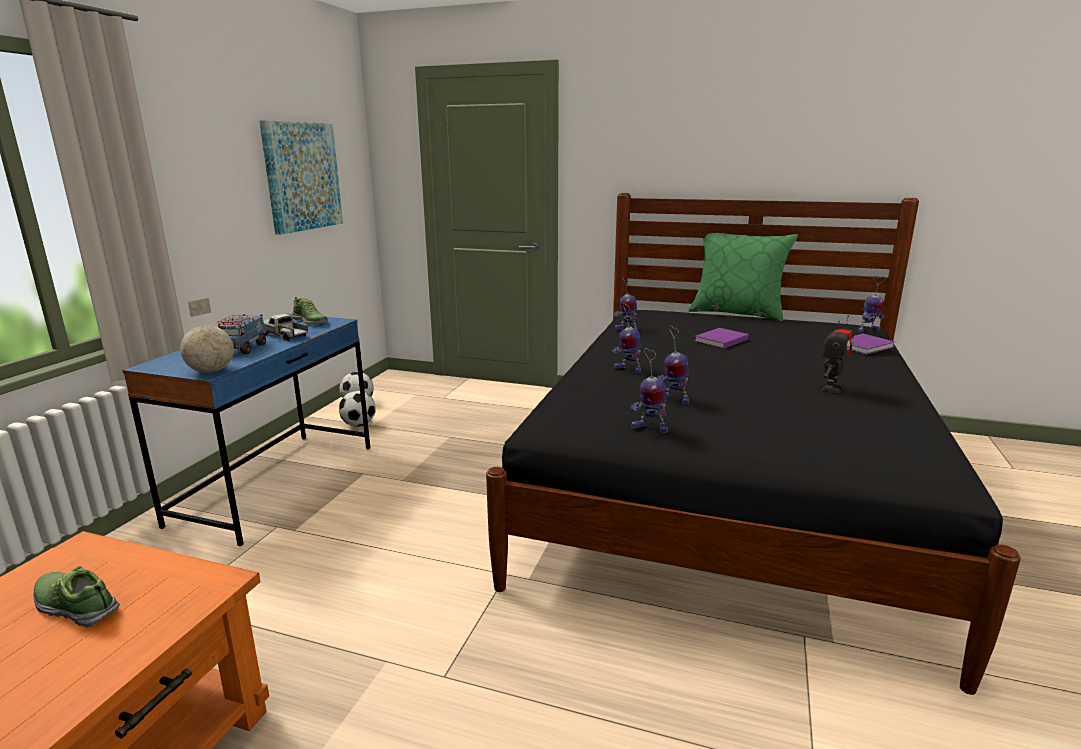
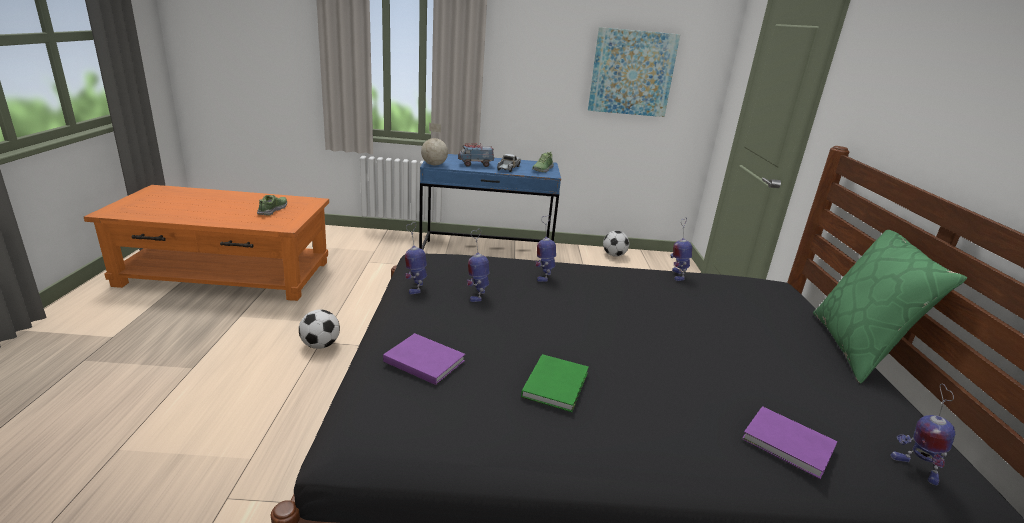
camera: 70 degrees right, 5 degrees up
(359, 425) = (580, 262): football -> football (320, 345)
(719, 340) = (685, 324): purple book -> purple book (423, 360)
(831, 388) = (557, 384): toy robot -> green book

